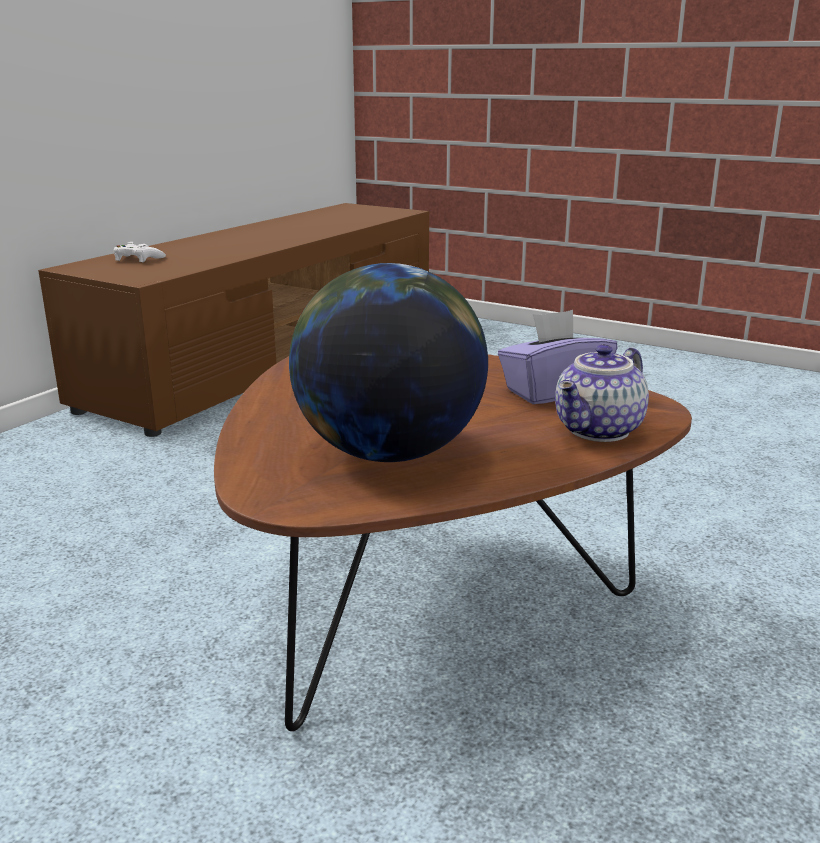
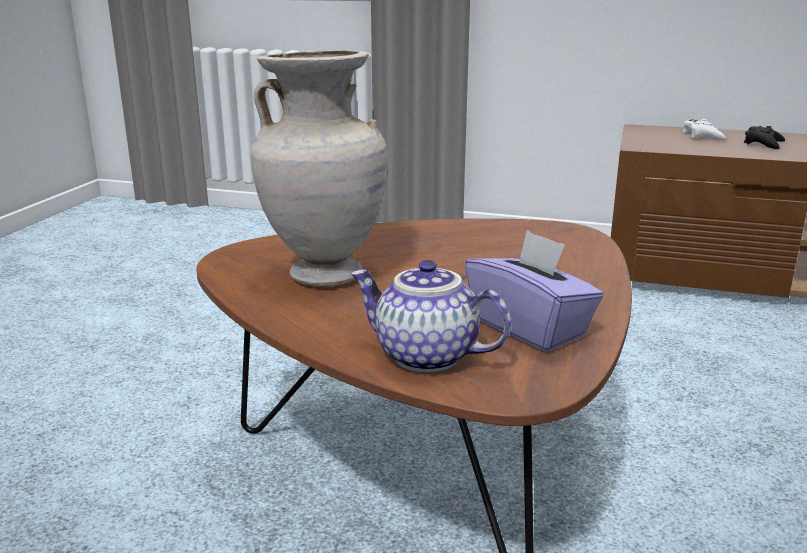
camera: 75 degrees right, 0 degrees up
(194, 251) = (763, 143): none -> black game controller
(388, 452) = (325, 275): globe -> beige vase

